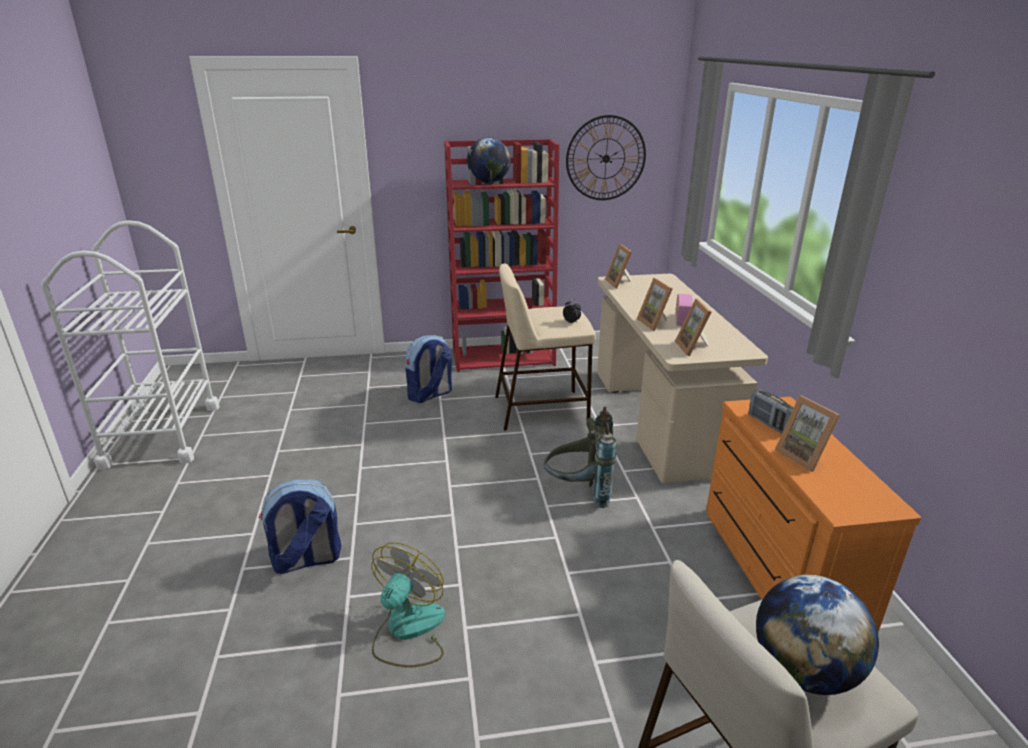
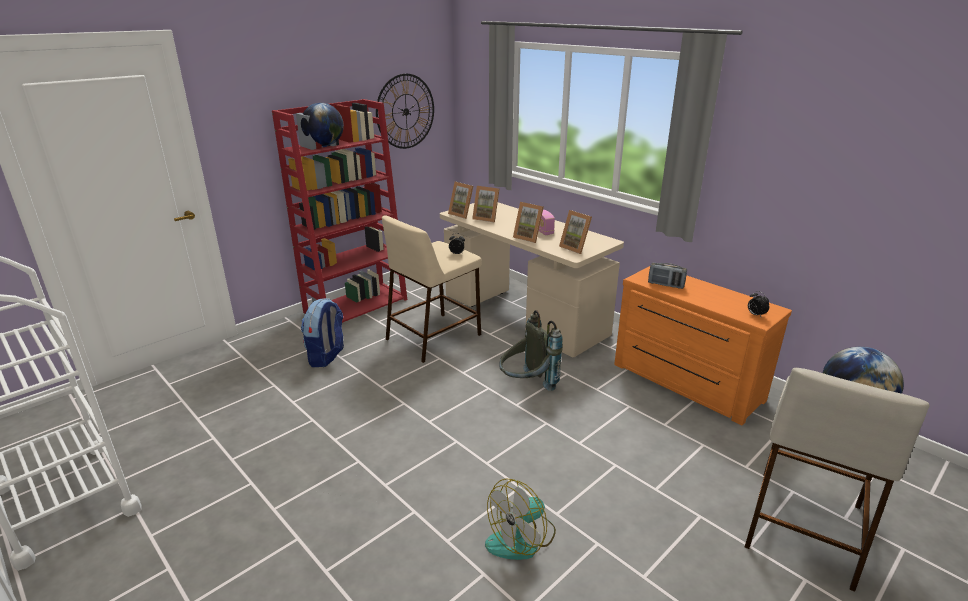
camera: 35 degrees left, 0 degrees up
(306, 560) = (377, 534): backpack -> none
(408, 631) = (522, 538): fan -> fan turned 120 degrees counterclockwise
(804, 456) = (705, 297): picture frame -> picture frame (487, 218)
(847, 501) = (755, 315): none -> alarm clock

